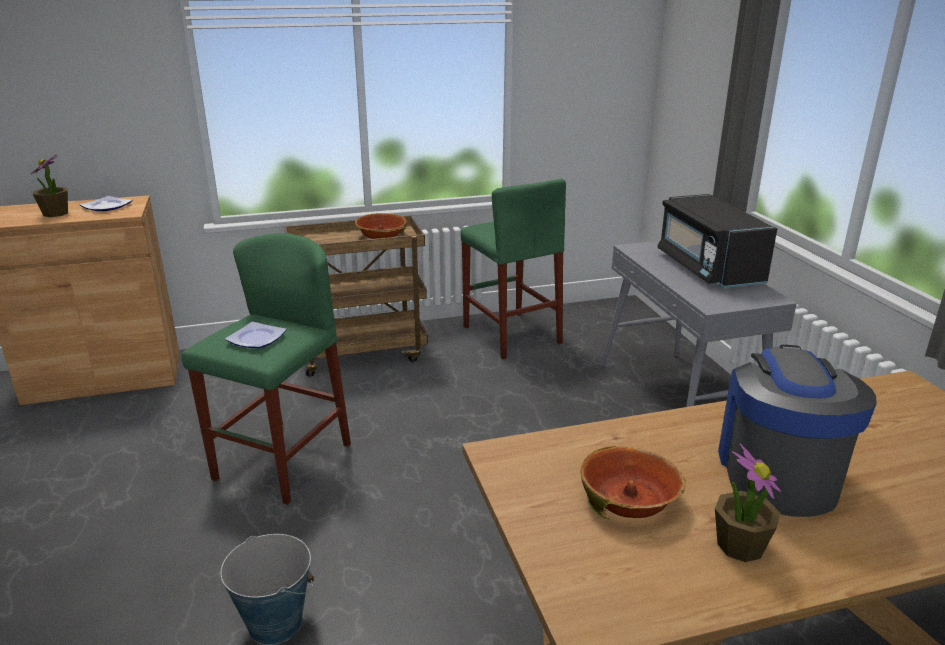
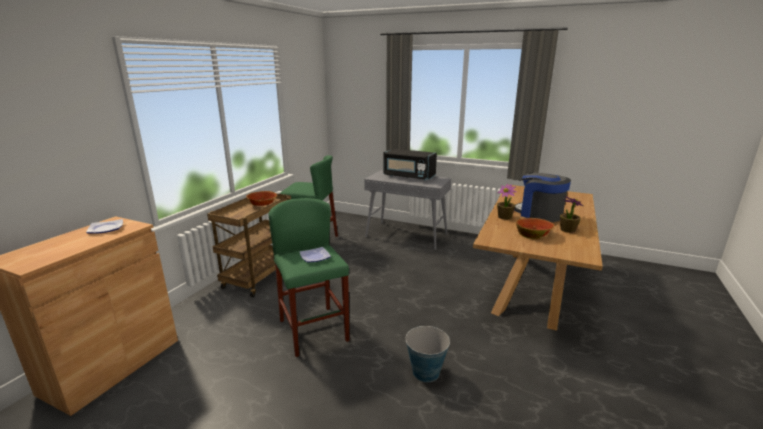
camera: 50 degrees left, 5 degrees down
(56, 213) = (74, 243): potted plant -> potted plant (504, 217)

